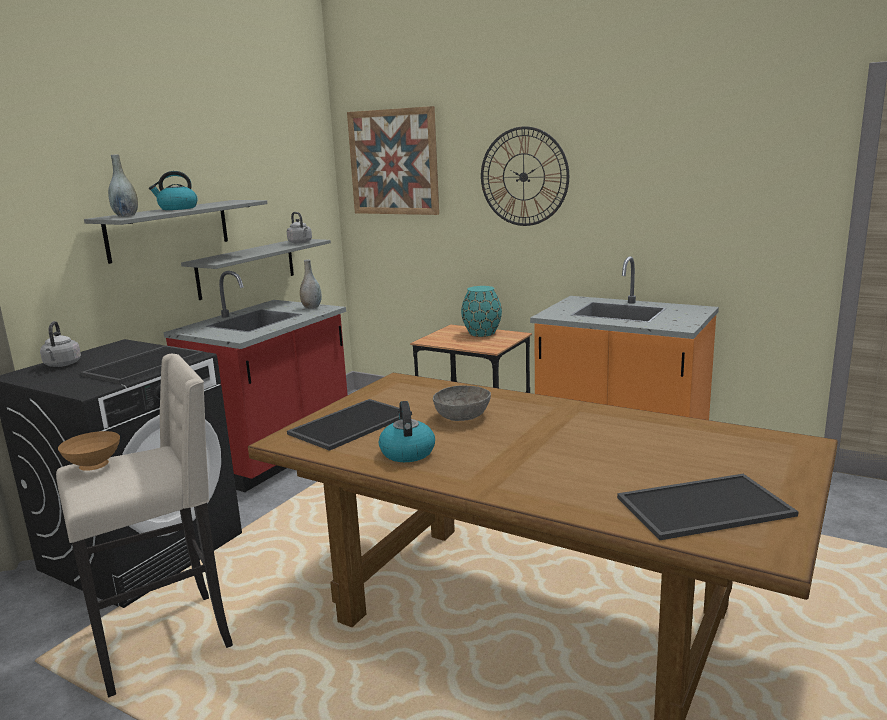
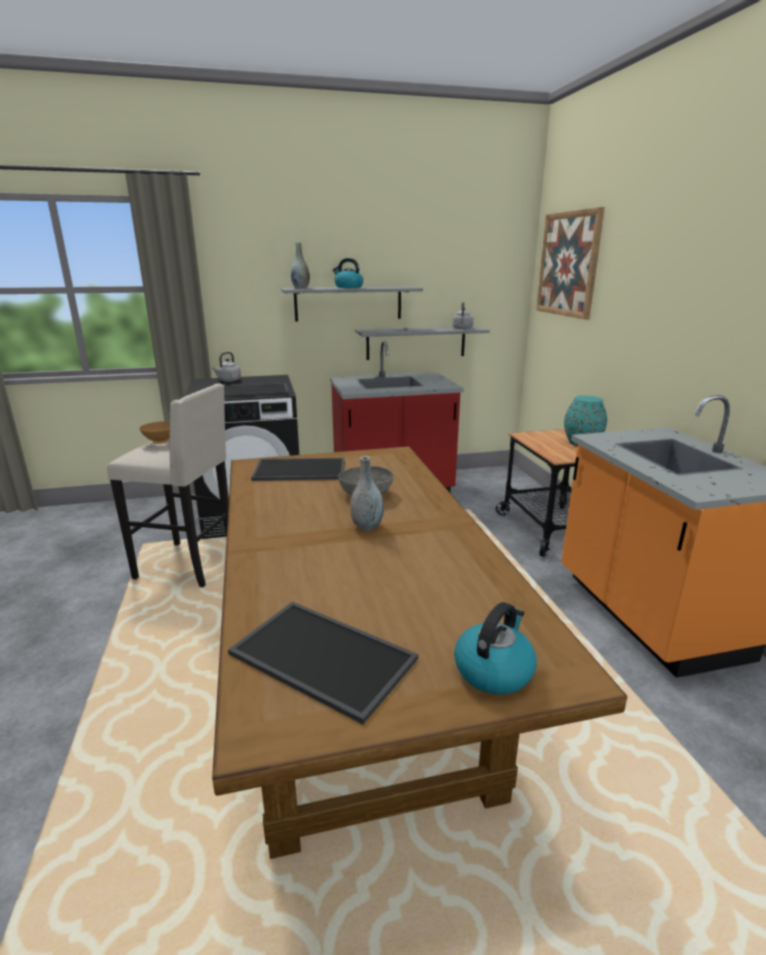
camera: 45 degrees right, 5 degrees up
(311, 307) = (441, 383): grey vase -> grey vase (367, 526)
(407, 452) = (278, 501): kettle -> kettle (493, 670)
(523, 177) = (659, 287): wall clock -> none

